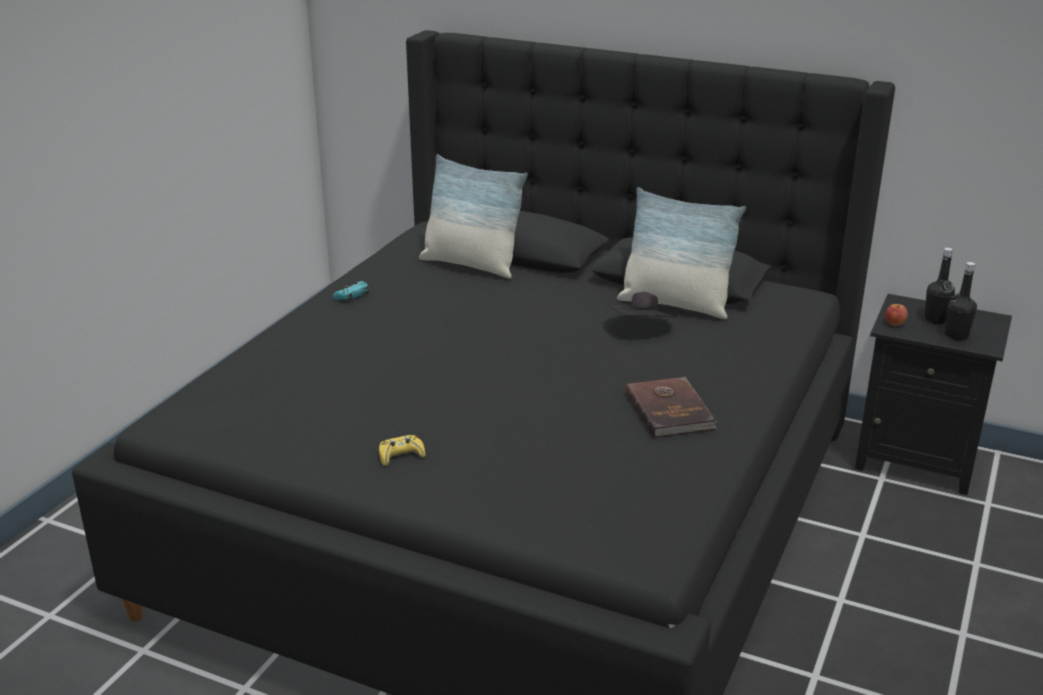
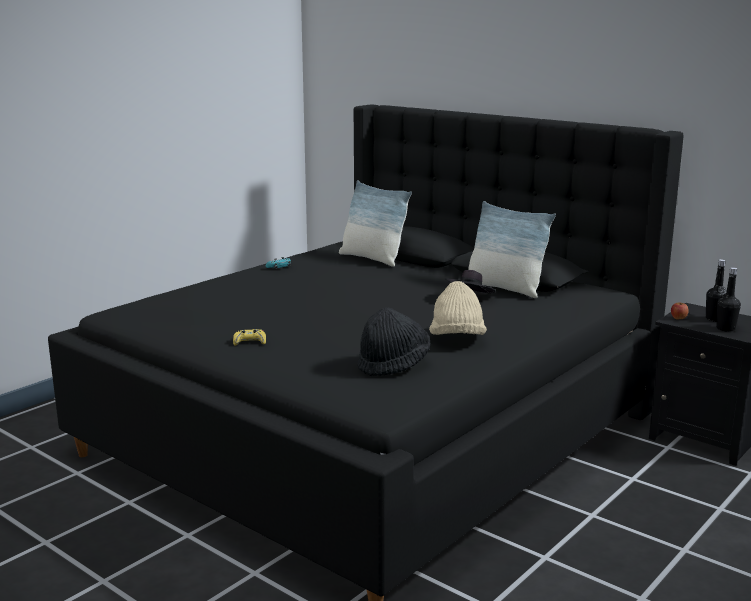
camera: 15 degrees right, 10 degrees down
(618, 472) = (393, 365): none -> black hat
(670, 410) = (457, 339): brown book -> beige hat

